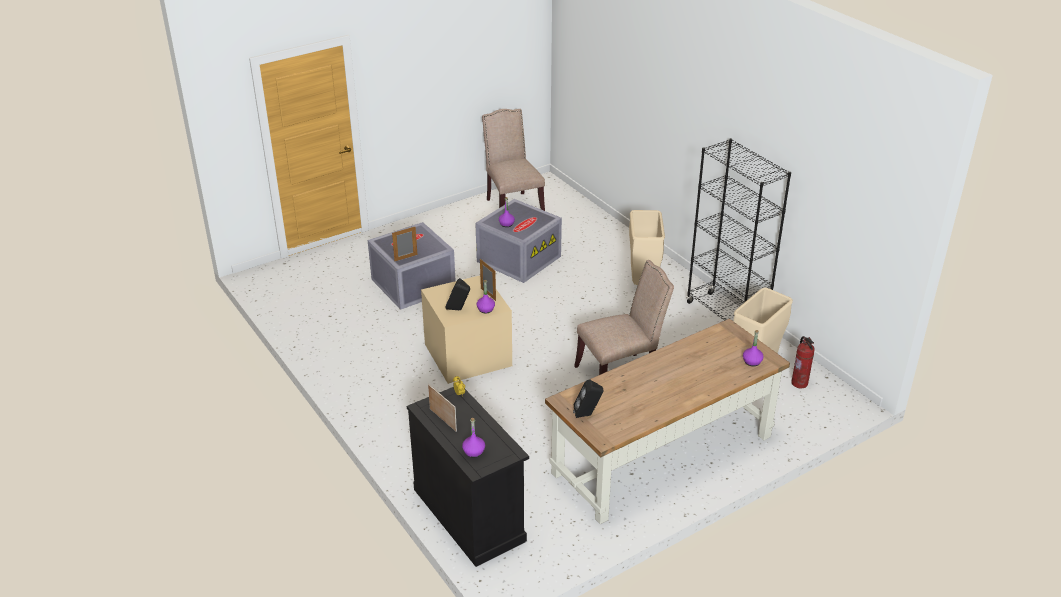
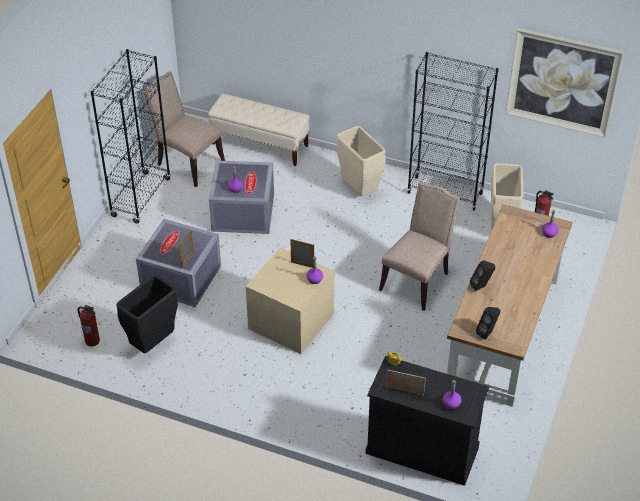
camera: 35 degrees left, 10 degrees up
(294, 297) = (92, 340): none -> fire extinguisher
(336, 321) = (153, 344): none -> black trash can
(447, 217) = (141, 197): none -> black bookcase
(458, 310) = (294, 290): black speaker -> black speaker (481, 286)
(589, 217) = (260, 145): none -> beige bench
(853, 206) = (563, 82): none -> picture

